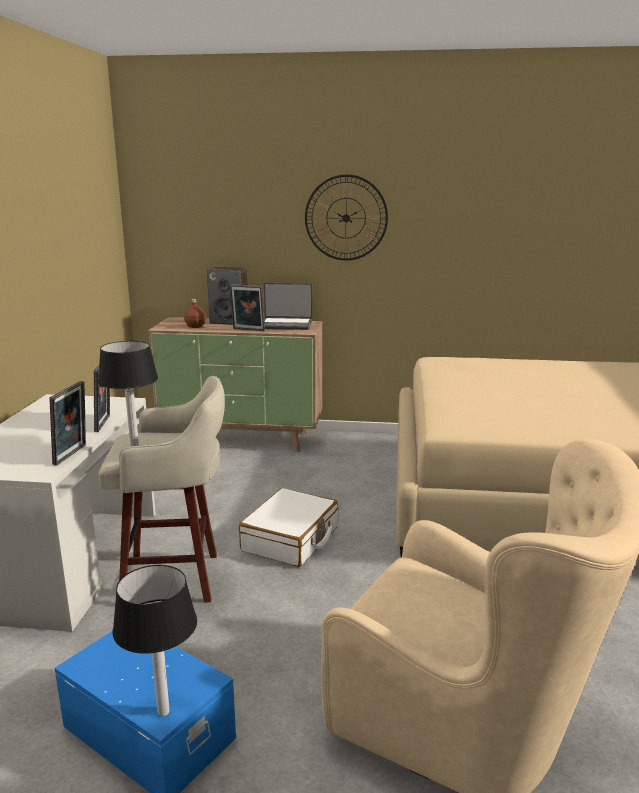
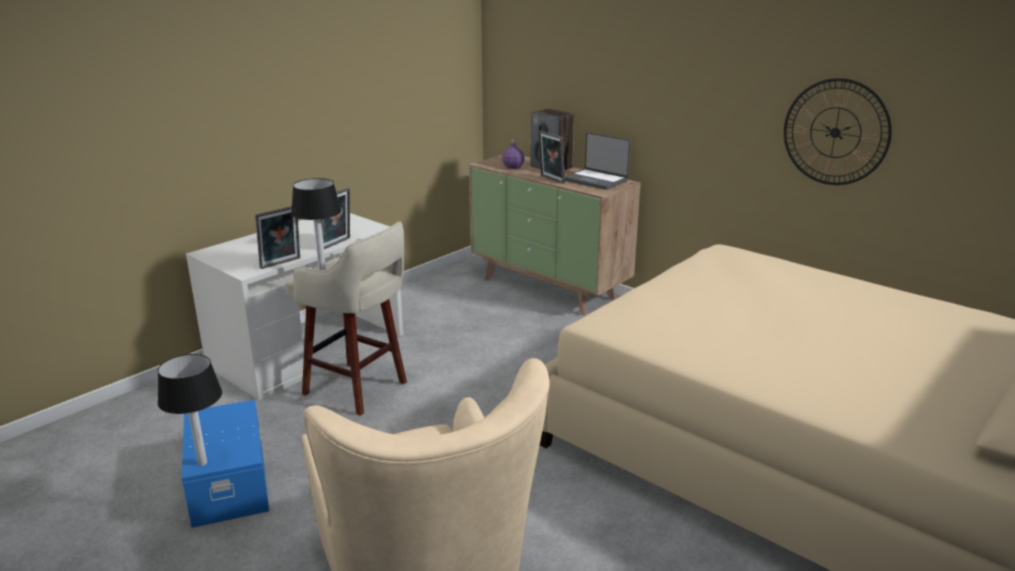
camera: 35 degrees right, 5 degrees up
(195, 326) = (512, 167): brown bottle -> purple bottle
(291, 539) = (476, 390): white suitcase -> none
(346, 218) = (673, 71): wall clock -> wall clock (835, 132)

